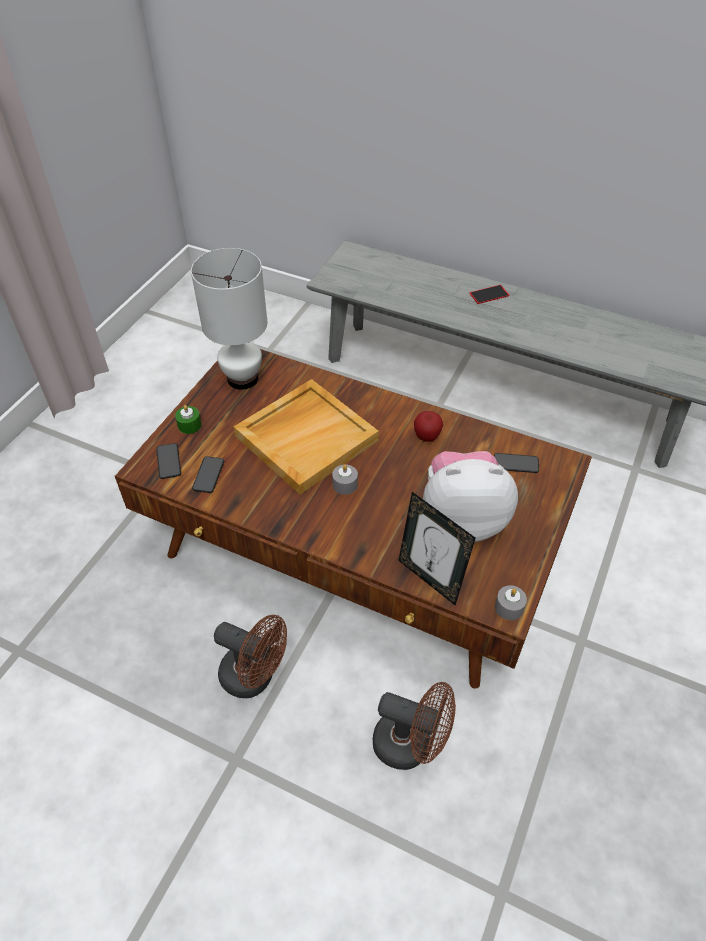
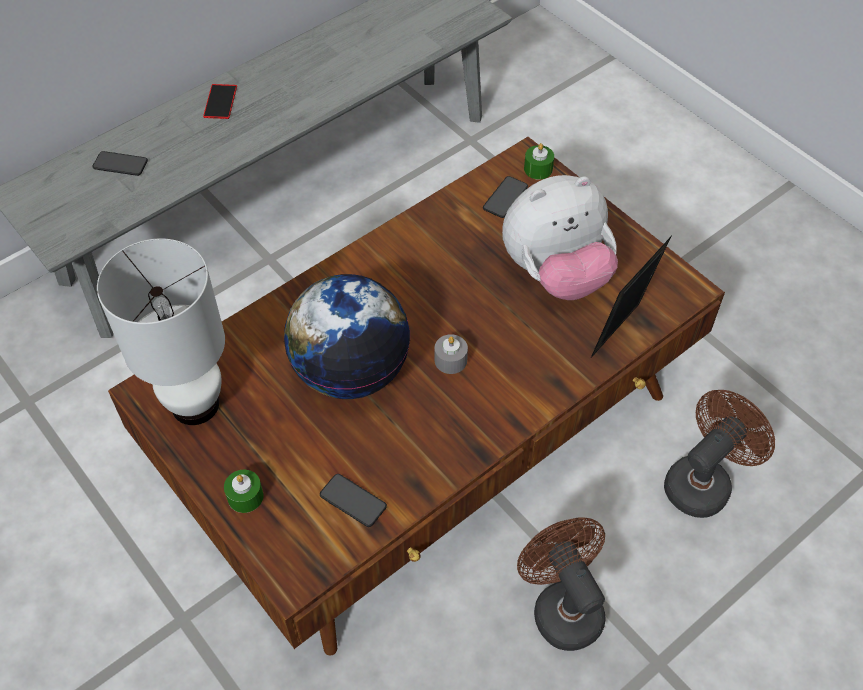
camera: 65 degrees left, 5 degrees up
(168, 461) = (300, 542): phone -> phone (120, 164)
(255, 677) = (562, 606): brown fan -> brown fan turned 75 degrees counterclockwise
(306, 437) = (351, 371): beige tray -> globe
(427, 437) = (422, 255): apple -> none
(430, 578) = (621, 334): picture frame -> picture frame turned 150 degrees clockwise
(463, 518) = (556, 274): plush toy -> plush toy turned 135 degrees counterclockwise
(509, 607) = (684, 286): grey candle -> none
(561, 473) = (538, 169): none -> green candle

